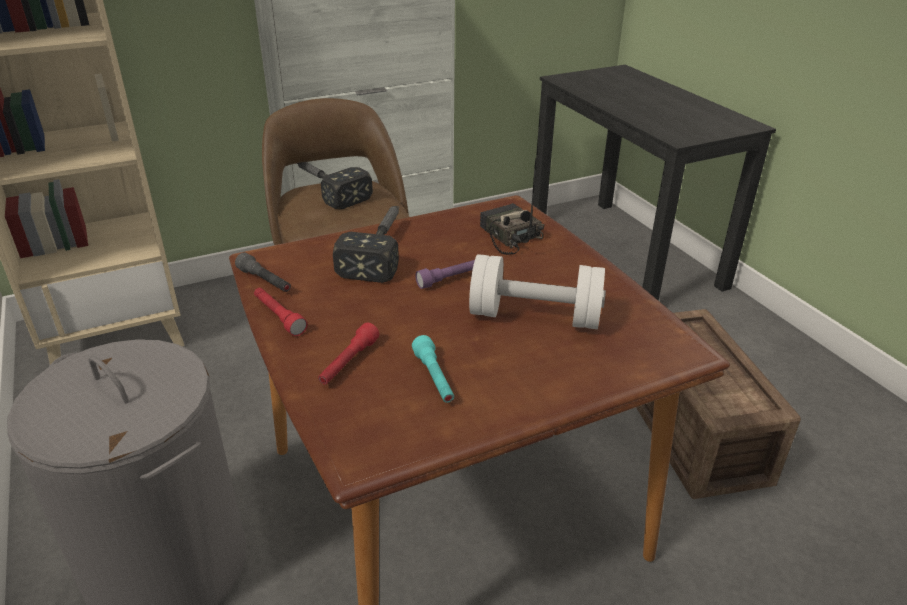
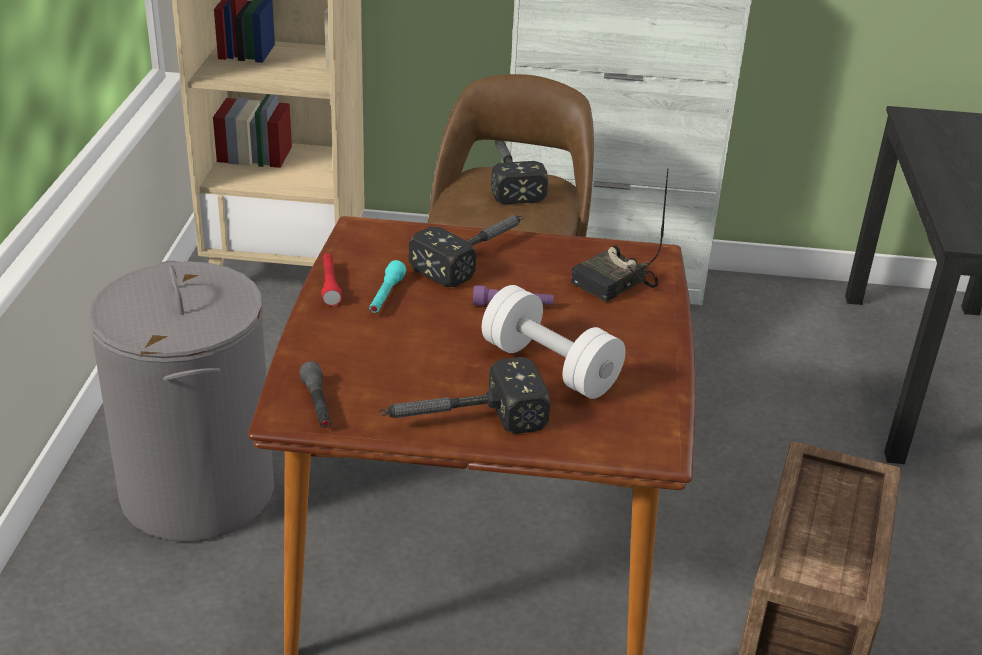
camera: 30 degrees right, 0 degrees up
(265, 281) = (347, 250): grey flashlight -> grey flashlight (317, 405)
(348, 363) = (349, 343): red flashlight -> none
(434, 378) = (404, 382): turquoise flashlight -> turquoise flashlight (386, 296)
(508, 236) = (615, 284): radio -> radio turned 135 degrees counterclockwise
(516, 392) = (460, 420): none -> hammer

